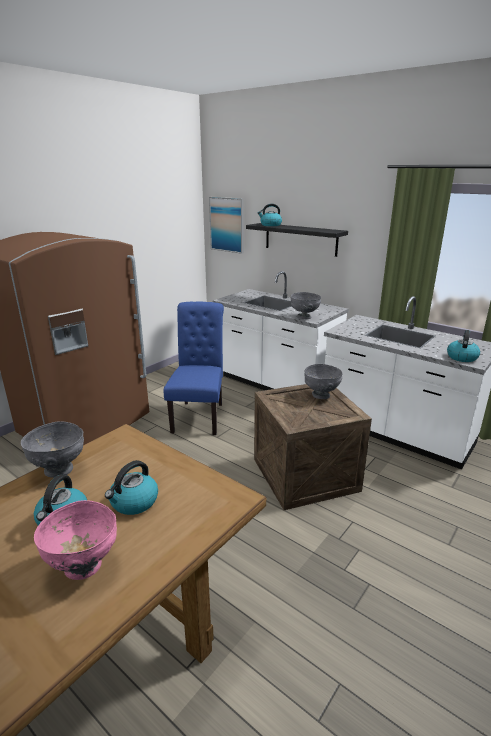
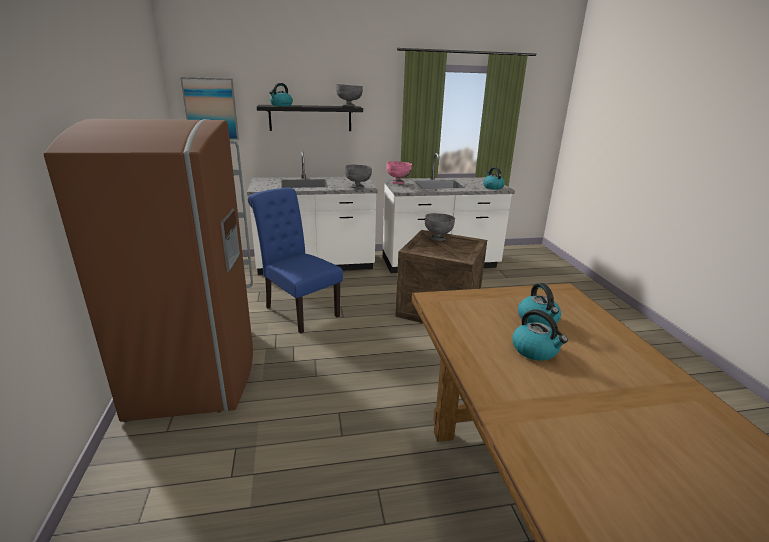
camera: 50 degrees left, 0 degrees up
(59, 470) = (457, 335): grey bowl -> grey bowl (349, 106)
(83, 566) = (601, 356): pink bowl -> pink bowl (398, 183)

